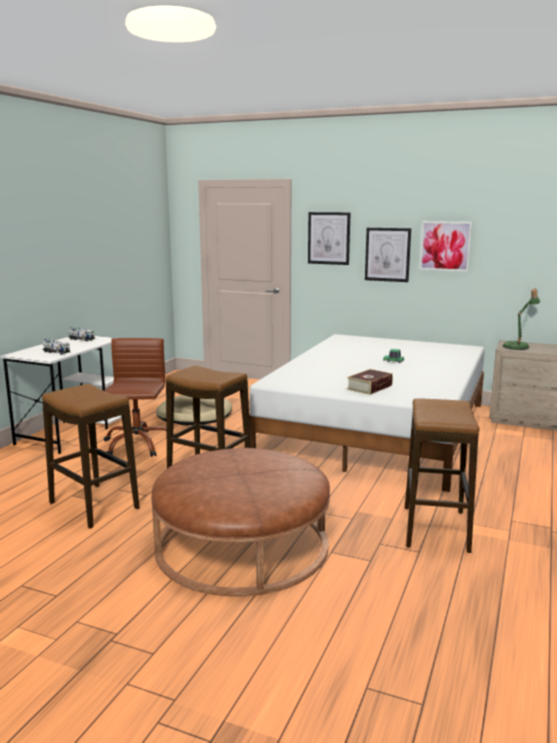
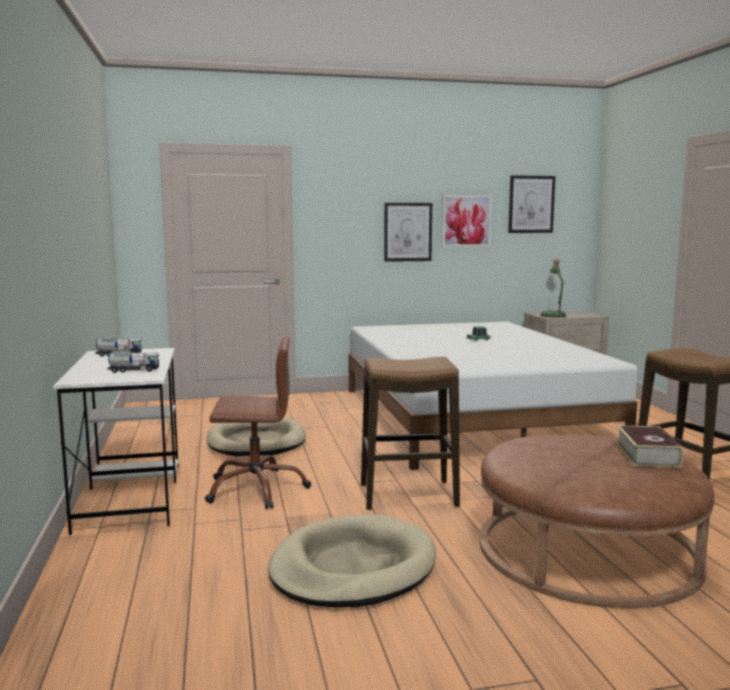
camera: 35 degrees left, 5 degrees down
(93, 506) = (352, 568): stool -> beige dog bed
(137, 444) = (256, 488): brown office chair -> brown office chair turned 120 degrees clockwise
(329, 238) = (340, 215): picture -> picture (531, 204)
(369, 387) = (527, 360): book -> book (647, 455)

